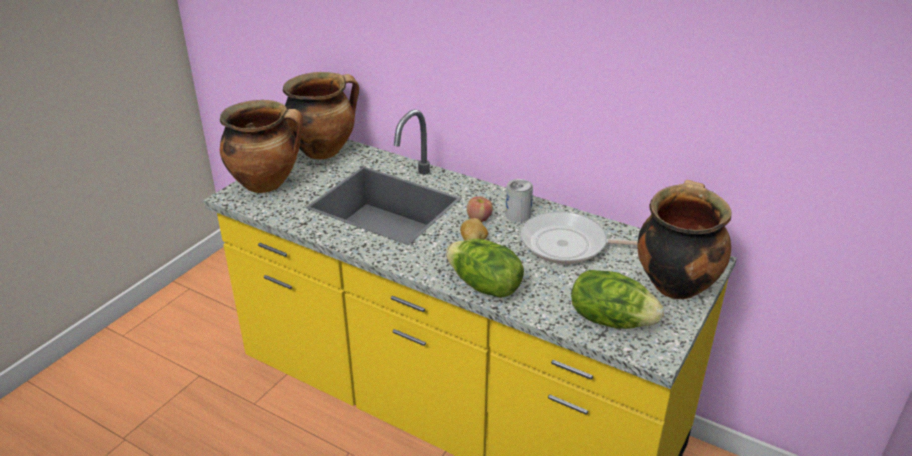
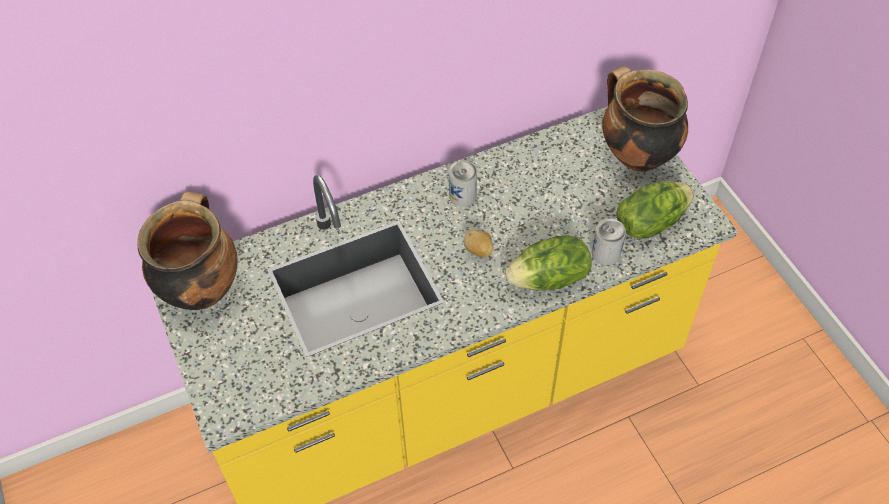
camera: 55 degrees left, 20 degrees up
(267, 183) = (225, 371): cooking pot -> none
(479, 219) = (445, 227): apple -> none
(546, 306) = (606, 253): none -> can
(569, 245) = (536, 188): frying pan -> none

